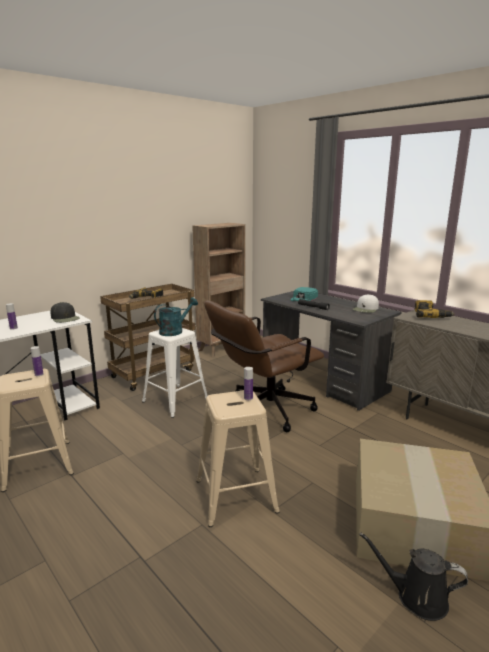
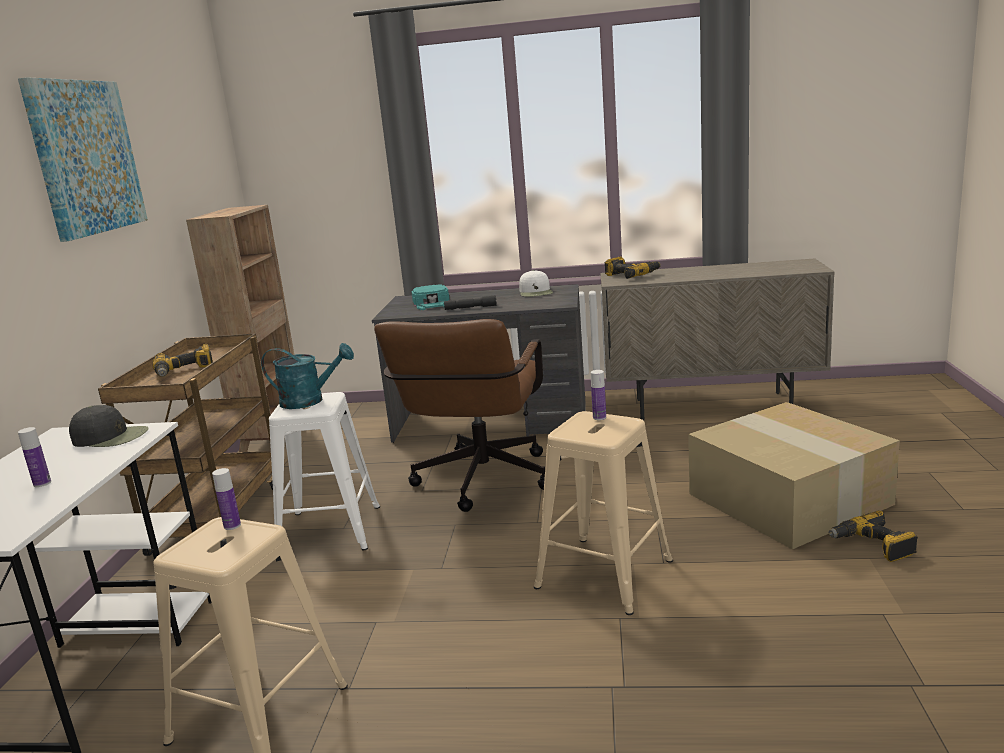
camera: 40 degrees left, 0 degrees up
(129, 189) = (85, 157): none -> picture
(175, 331) = (310, 401): turquoise watering can -> turquoise watering can turned 90 degrees clockwise
(416, 597) = (872, 546): black watering can -> power drill

